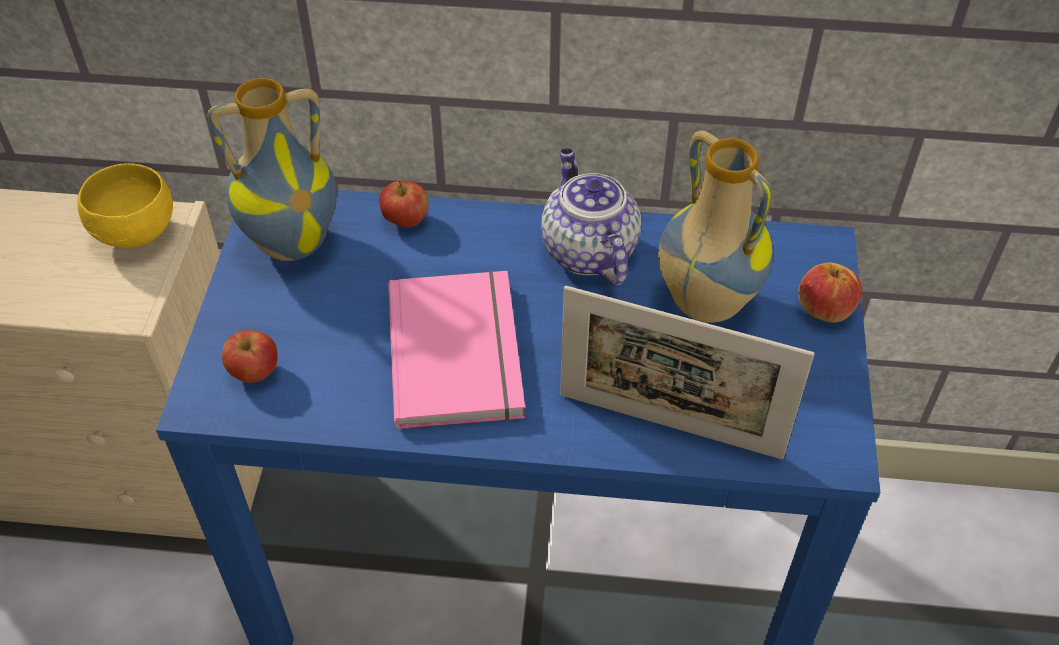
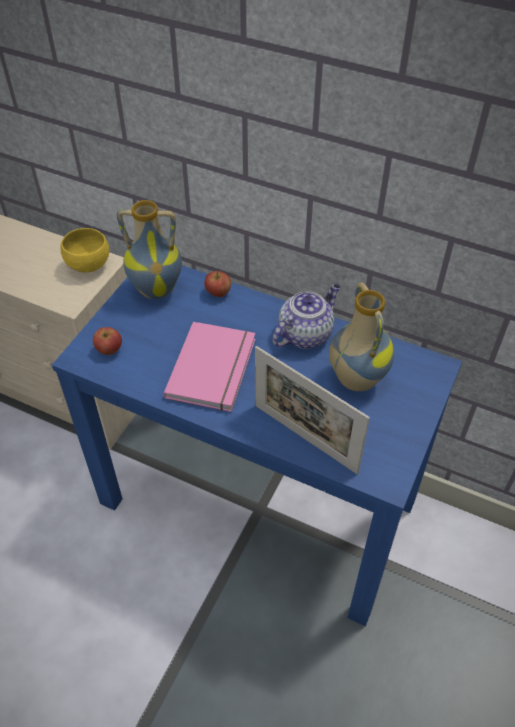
camera: 20 degrees right, 0 degrees up
(587, 250) = (305, 334): teapot -> teapot turned 45 degrees clockwise
(824, 308) = (421, 401): apple -> none

